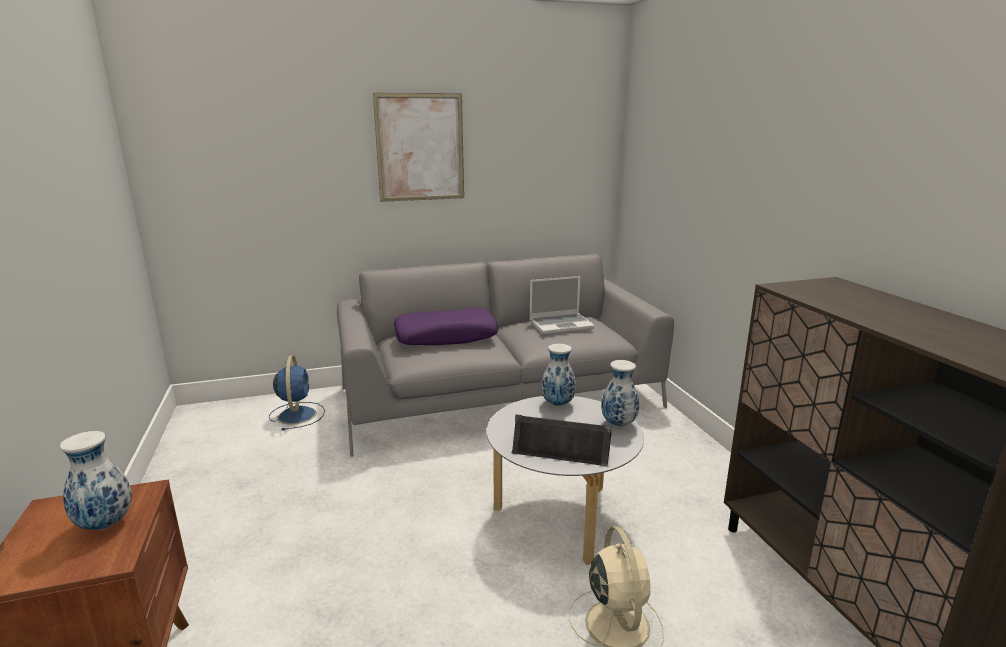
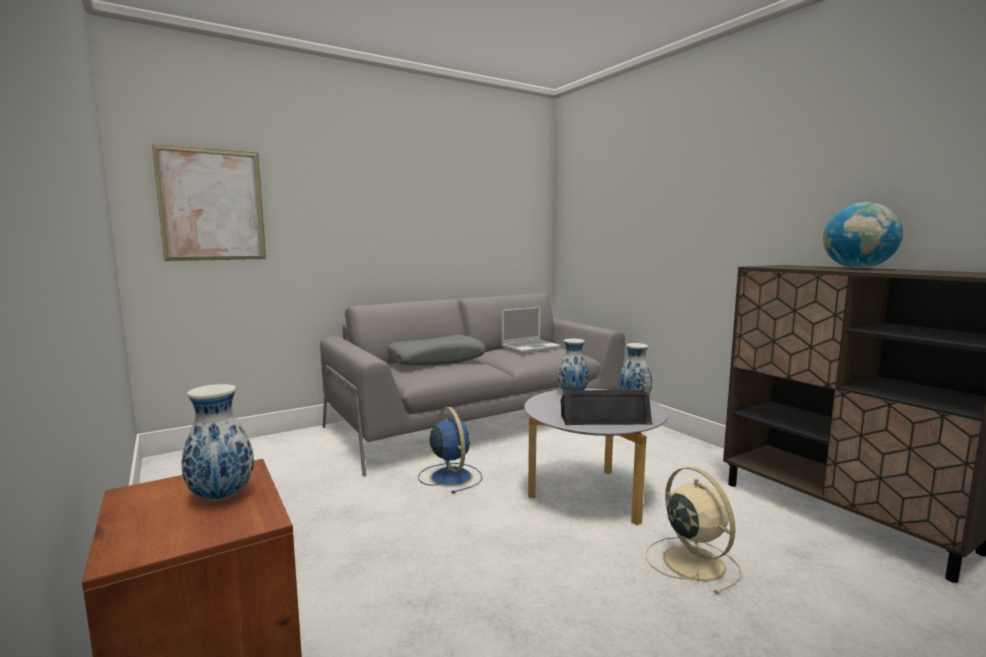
camera: 15 degrees left, 10 degrees down
(297, 414) = (287, 451): blue fan -> blue fan (450, 476)
(420, 148) = (397, 198): picture -> picture (212, 205)
(446, 337) = (436, 360): purple pillow -> grey pillow
(904, 308) = (858, 268): none -> globe

